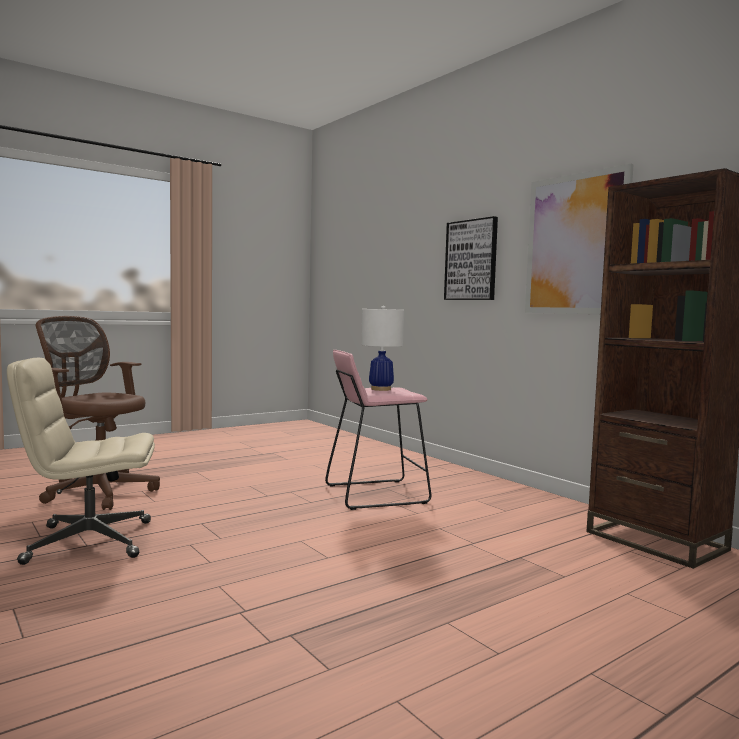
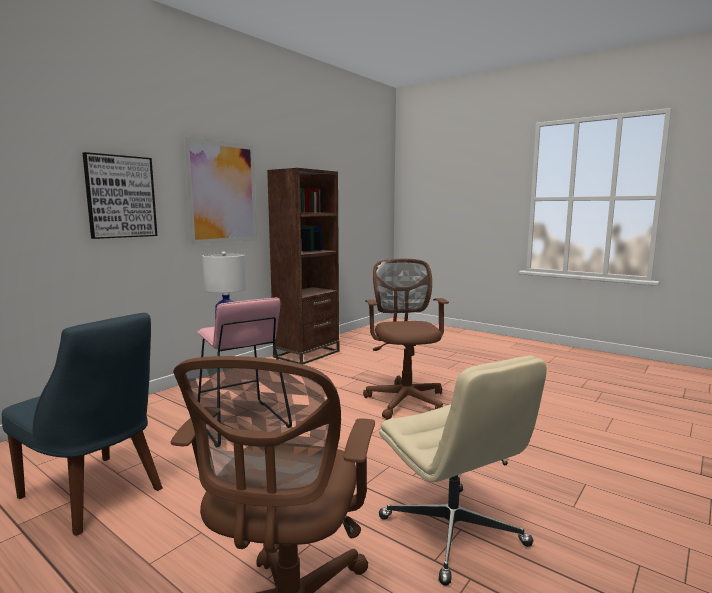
camera: 105 degrees left, 5 degrees up
(287, 462) = (95, 495): none -> blue chair
(400, 580) = (405, 399): none -> brown office chair

